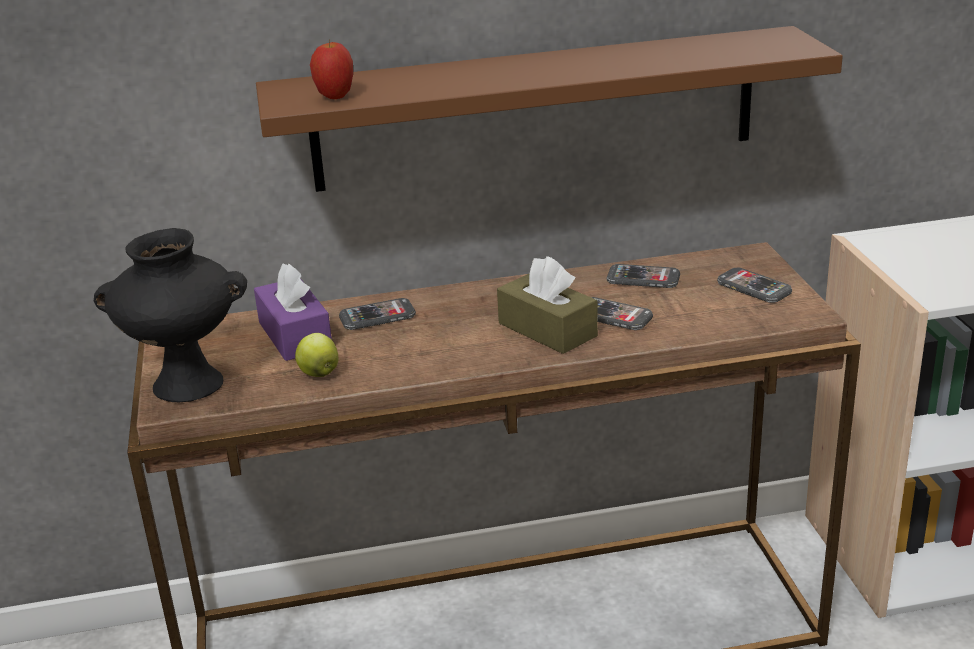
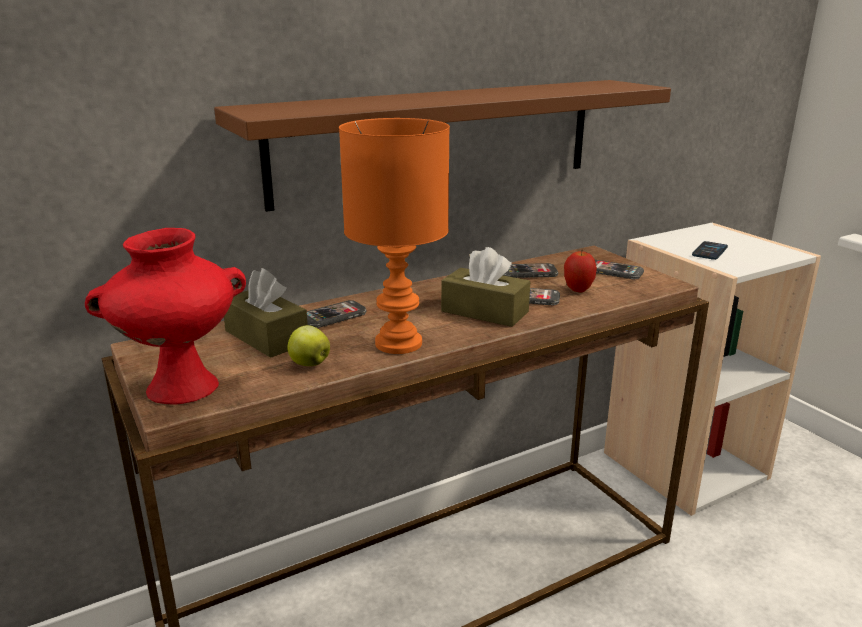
camera: 20 degrees left, 5 degrees down
(186, 386) = (181, 389): black vase -> red vase
(295, 335) = (266, 337): purple tissue box -> brown tissue box
(335, 97) = (303, 110): apple -> apple (578, 290)
(421, 360) = (396, 344): none -> orange table lamp
(930, 265) = (709, 251): none -> phone

